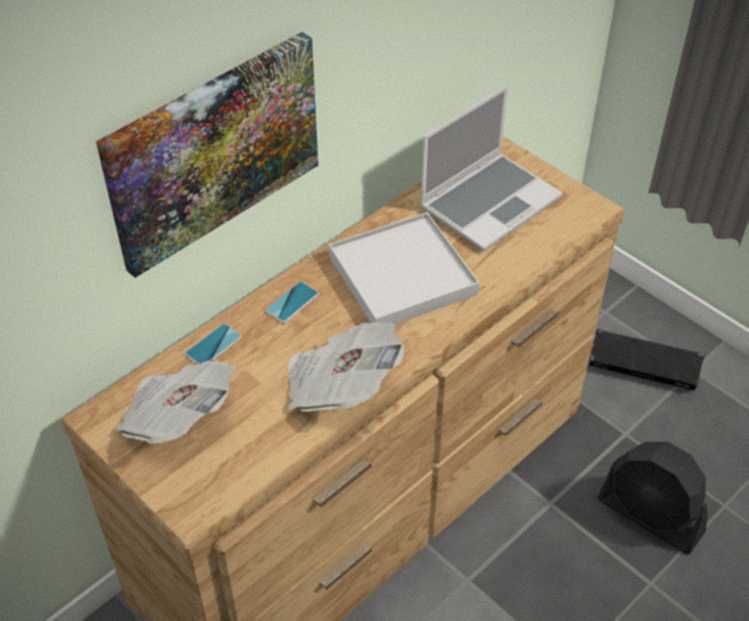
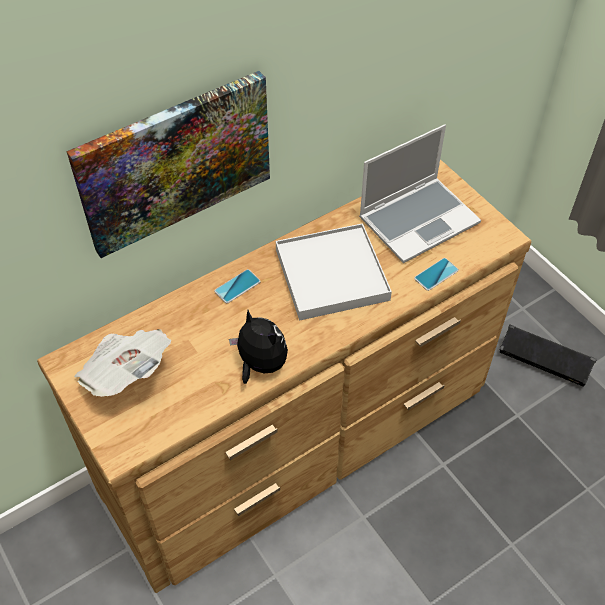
camera: 10 degrees right, 5 degrees up
(213, 346) = (167, 315): phone -> phone (436, 274)
(340, 386) = (260, 364): newspaper -> plush toy
(650, 516) = (523, 488): black fan -> none

